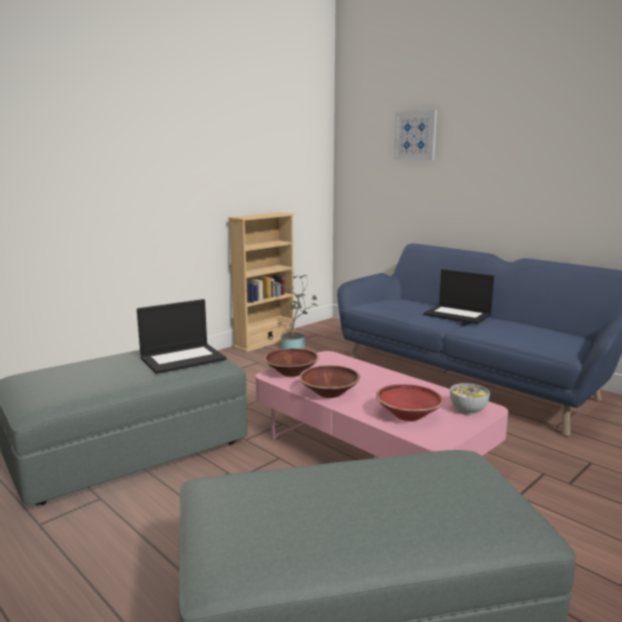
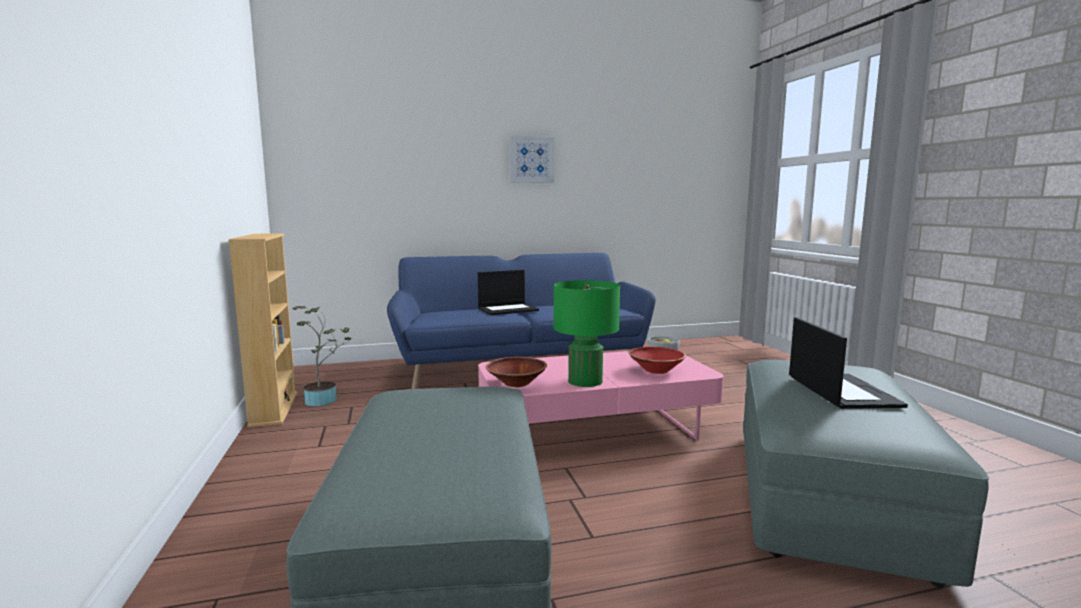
camera: 60 degrees left, 5 degrees down
(183, 358) = (463, 397): laptop -> laptop (841, 391)
(329, 393) = (585, 381): brown bowl -> green table lamp
(415, 135) = (390, 147): picture -> picture (531, 159)

